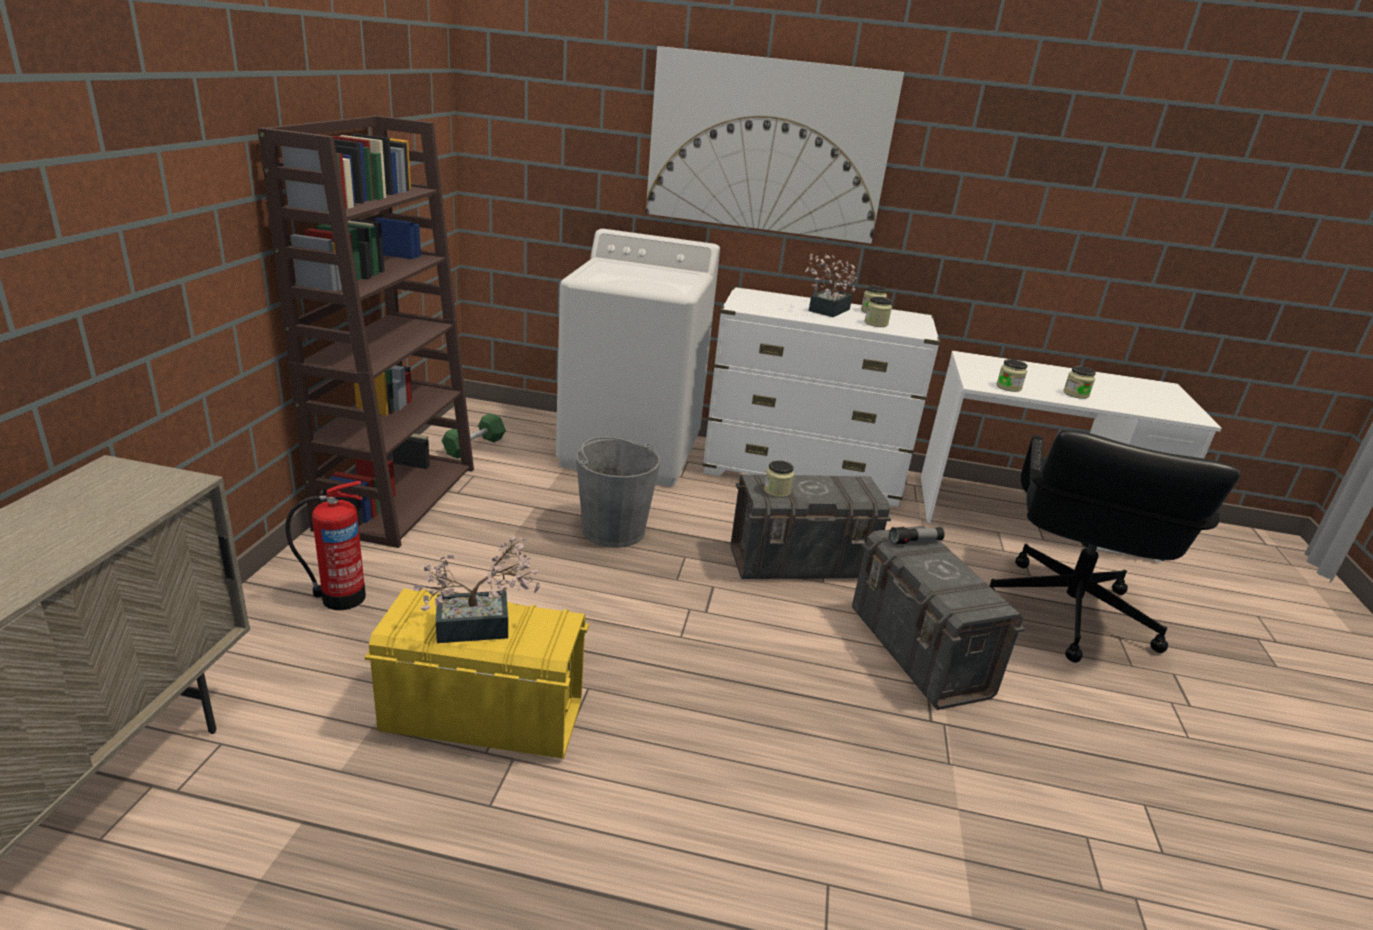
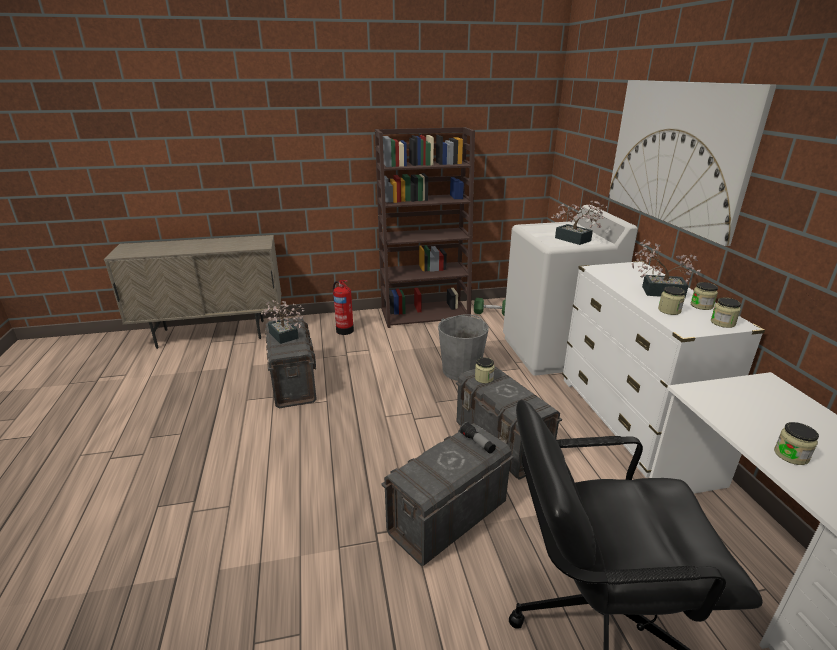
camera: 70 degrees right, 0 degrees up
(483, 717) = (293, 382): yellow storage box -> grey storage box
(676, 279) = (576, 240): none -> potted plant
(1008, 387) = (720, 409): jar -> jar (722, 323)

